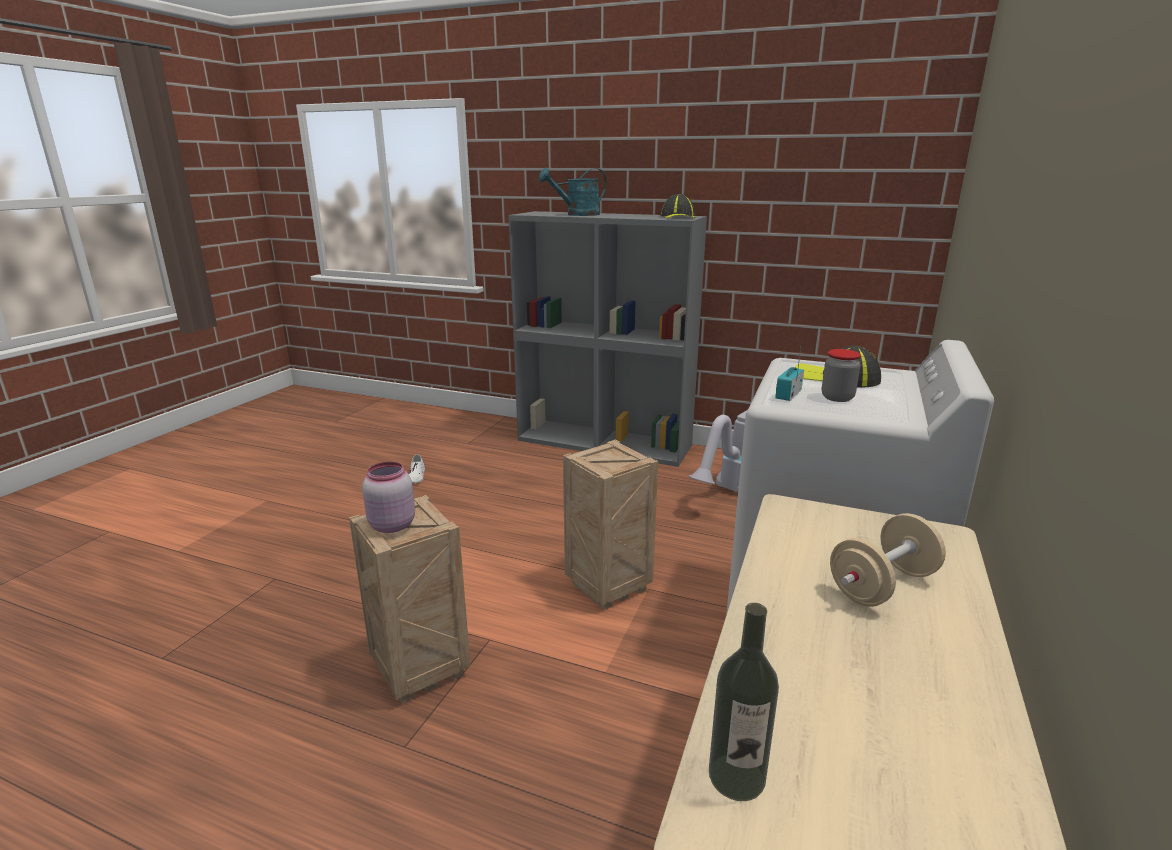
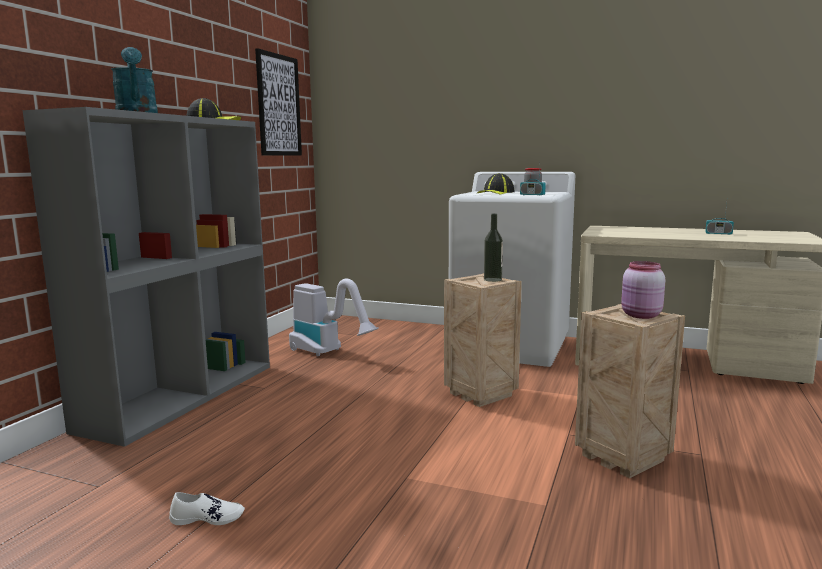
camera: 90 degrees left, 10 degrees down
(736, 777) = (787, 240): bottle -> bottle (492, 279)
(861, 188) = (278, 105): none -> picture
(867, 682) = (718, 234): none -> radio
(882, 585) = (653, 231): beige dumbbell -> none

